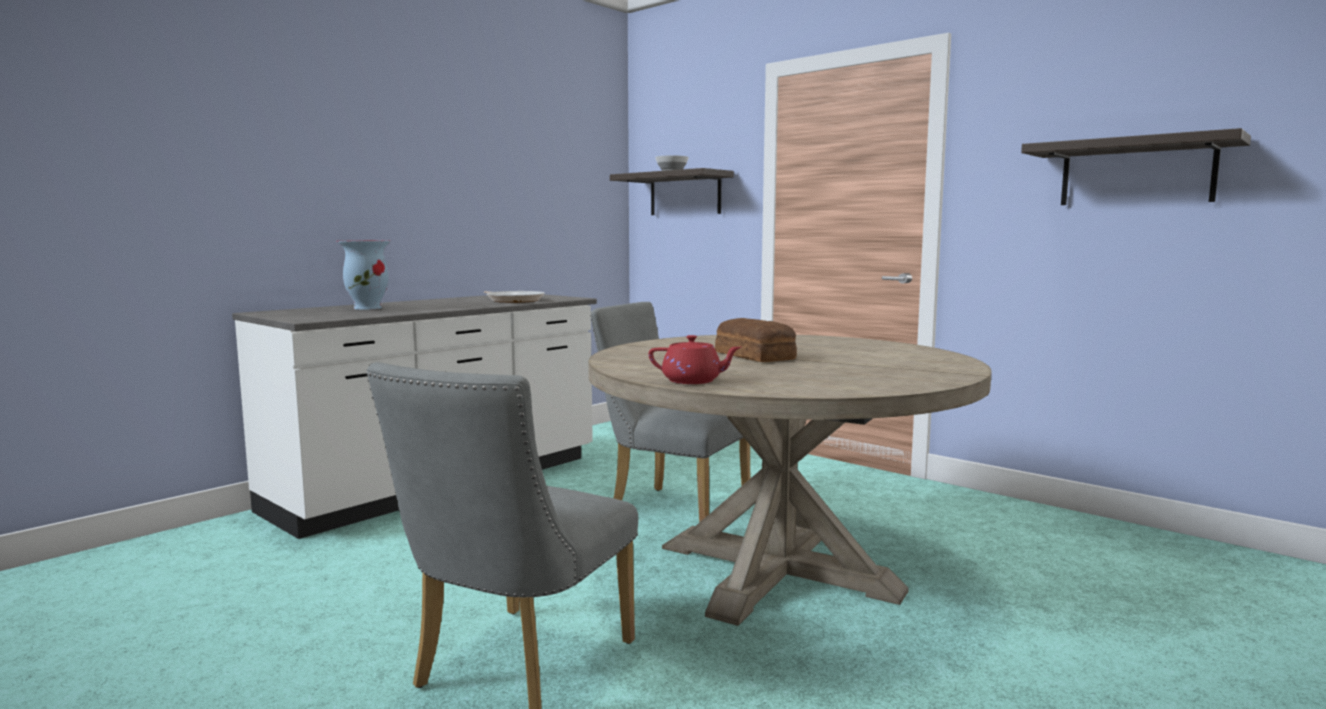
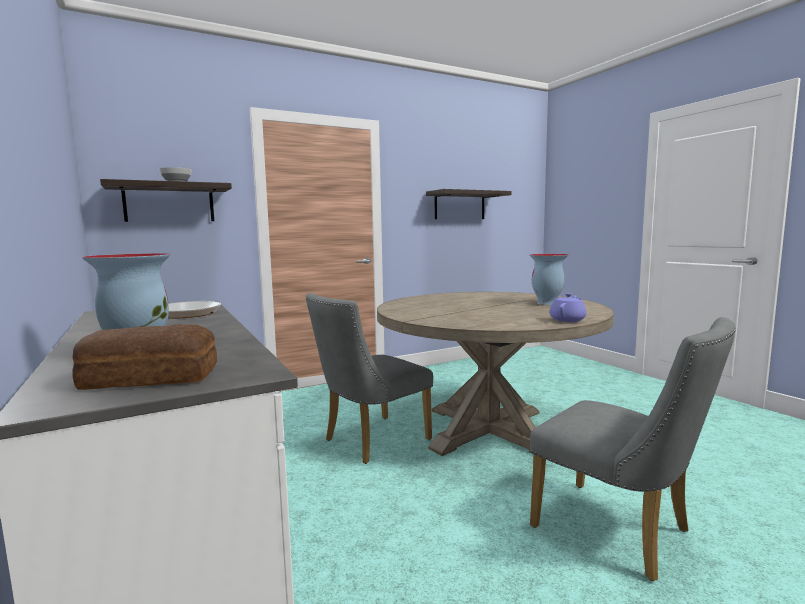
camera: 70 degrees left, 0 degrees up
(693, 381) = (567, 320): red teapot -> purple teapot
(755, 355) = (479, 308): bread -> bread (150, 377)
(856, 374) = (547, 303): none -> vase

